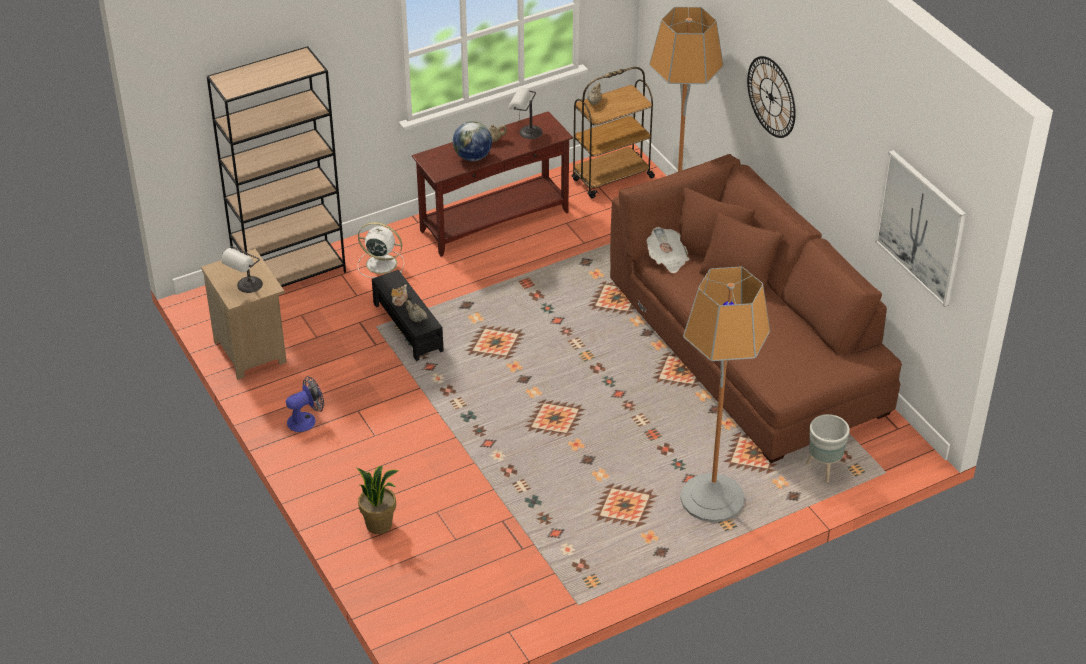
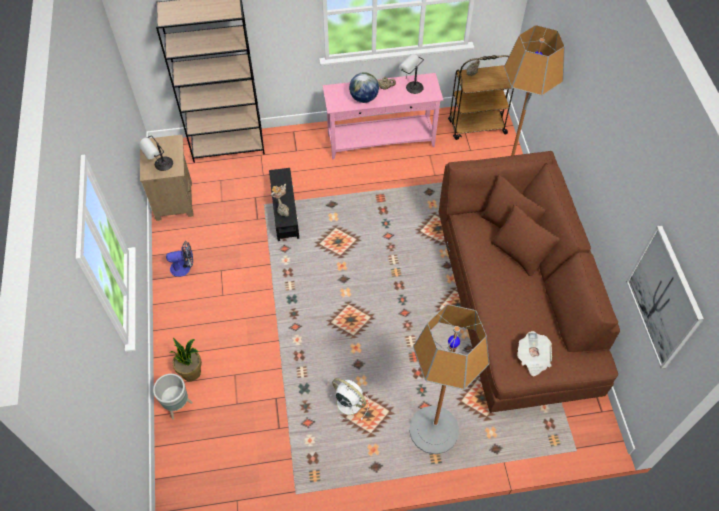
camera: 20 degrees right, 15 degrees up
(380, 263) = (289, 153): white fan -> white fan (348, 402)
(495, 221) = (381, 140): brown console table -> pink console table
(667, 259) = (472, 222): newspaper -> newspaper (533, 358)
(771, 97) = (587, 124): wall clock -> none
(823, 469) = (528, 431): grey planter -> grey planter (177, 406)

